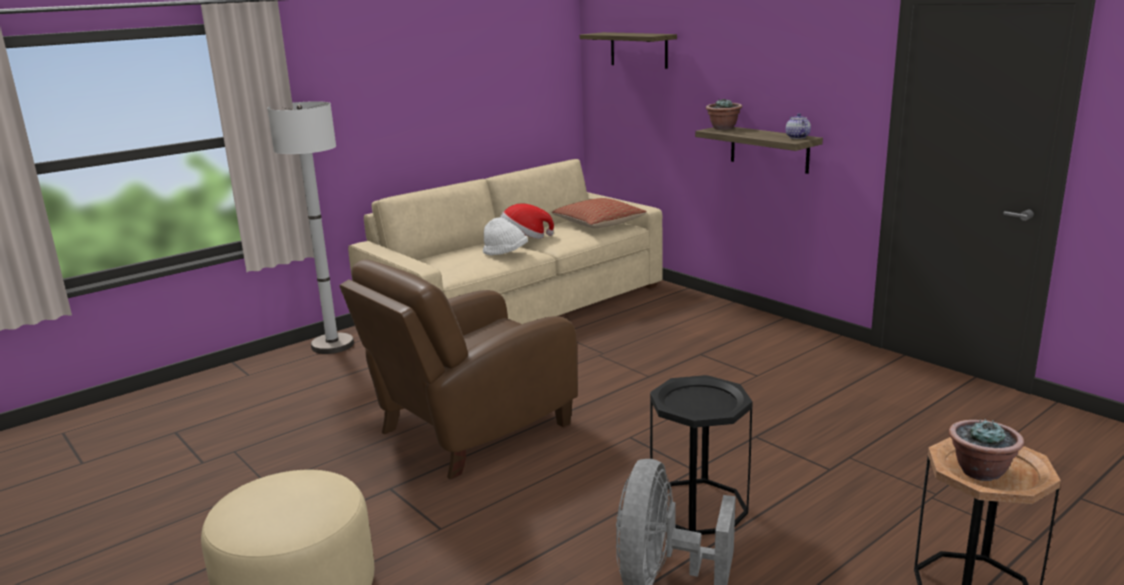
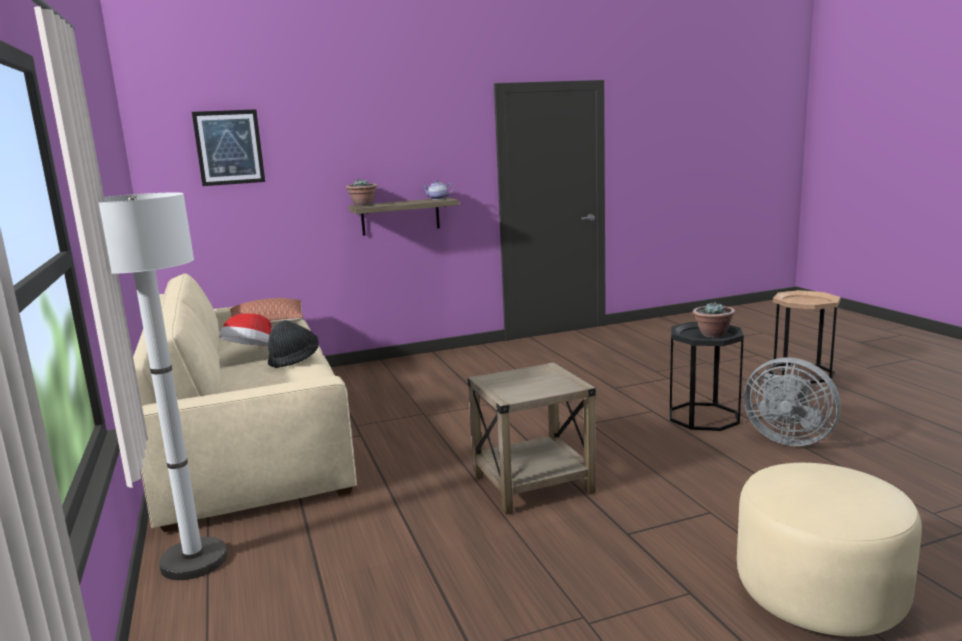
camera: 70 degrees left, 5 degrees down
(470, 430) = (531, 485): brown armchair -> beige side table
(506, 253) = (294, 360): white hat -> black hat
(638, 50) = (229, 147): shelf -> picture
(980, 471) = (808, 302): potted plant -> potted plant (712, 334)

